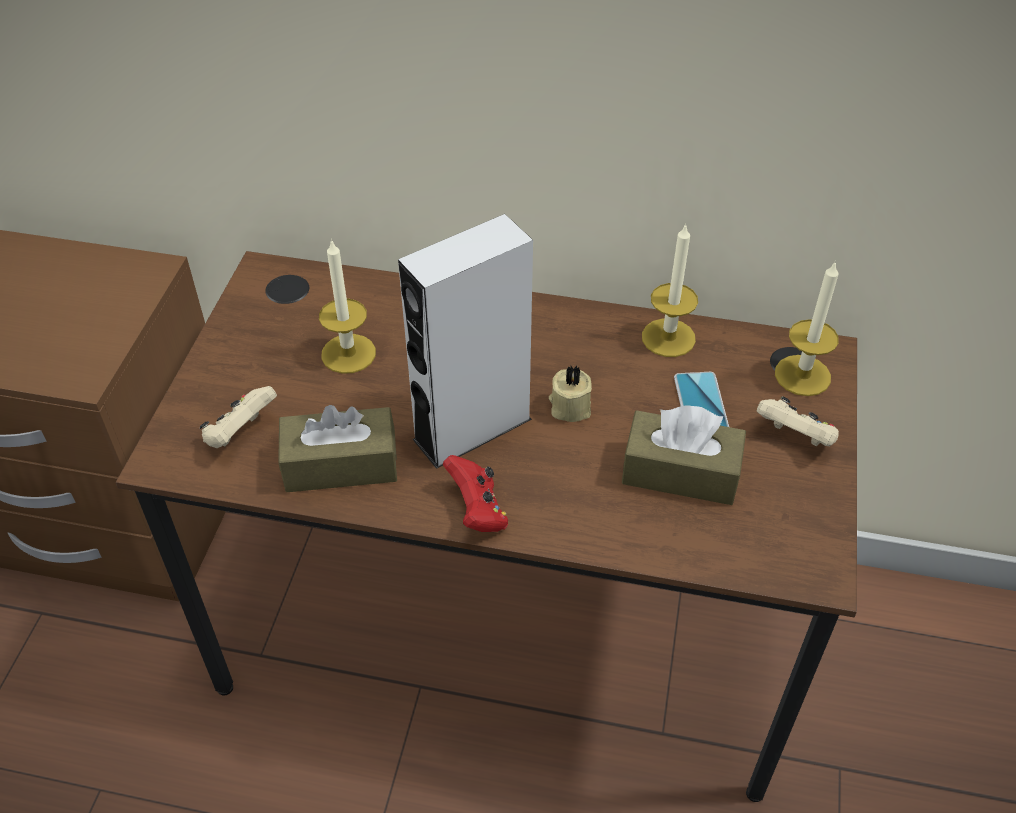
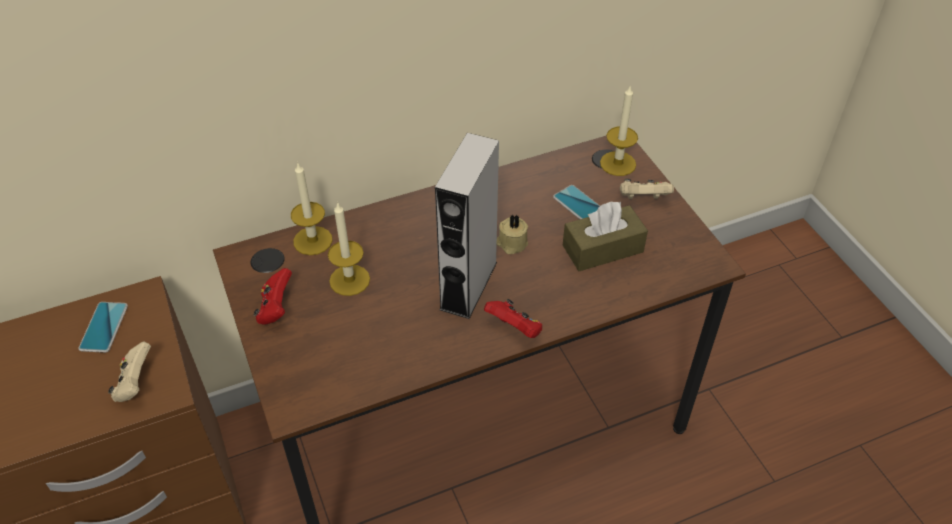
camera: 35 degrees left, 0 degrees up
(90, 282) = (104, 327): none -> phone
(240, 433) = (327, 364): beige game controller -> beige game controller (135, 384)
(246, 345) = (276, 309): none -> red game controller
(341, 464) = (410, 348): brown tissue box -> none
(668, 338) = (530, 177): candle -> candle (313, 240)

